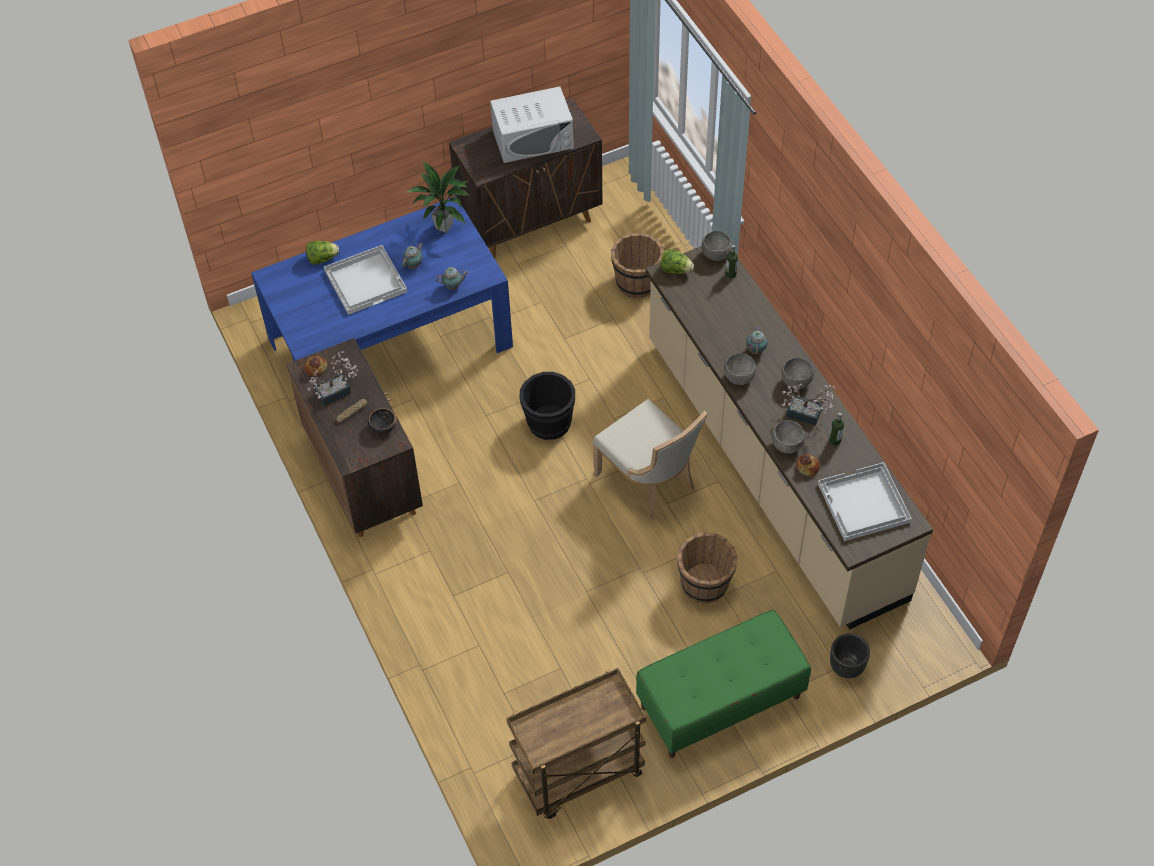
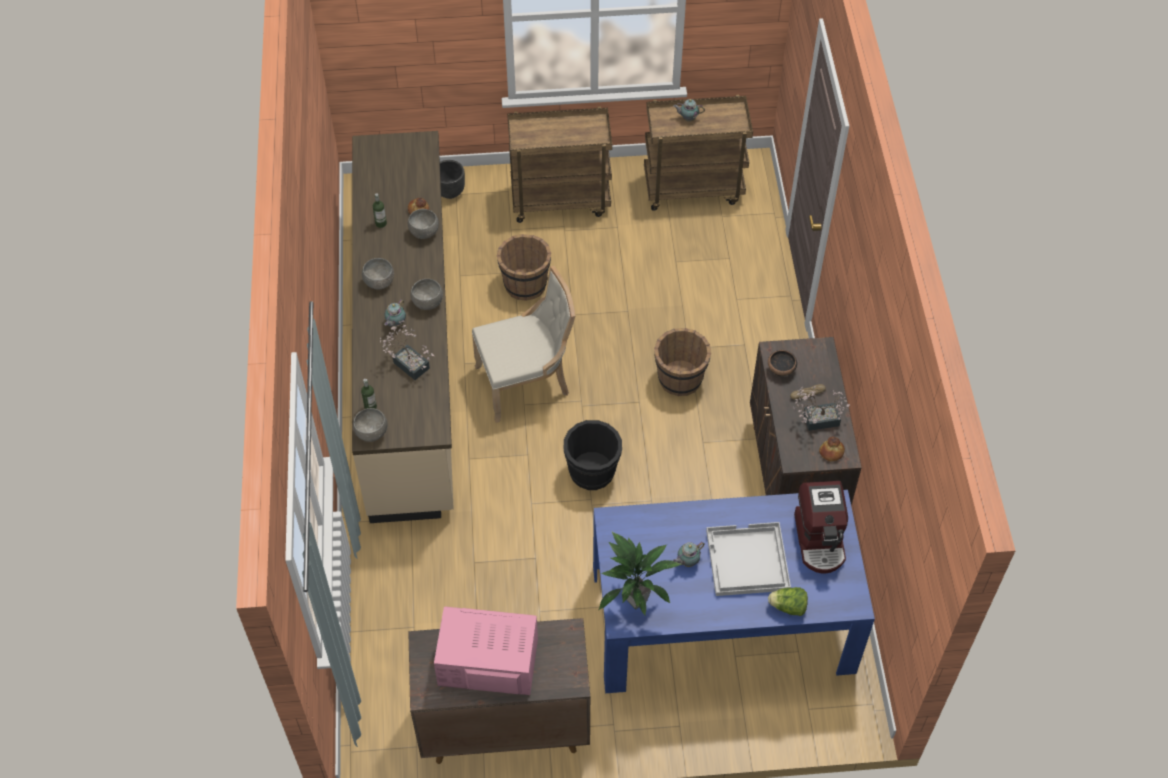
camera: 160 degrees left, 0 degrees up
(309, 314) = (820, 540): none -> coffee machine
(453, 286) = (654, 519): teapot -> teapot (687, 118)
(533, 139) = (487, 662): white microwave -> pink microwave
(636, 282) = (426, 597): brown bucket -> brown bucket (680, 379)
(649, 482) = (526, 383): beige chair -> beige chair turned 90 degrees clockwise
(675, 270) = (422, 430): lettuce -> none
(720, 702) = (561, 200): green bench -> brown cart
(807, 415) = (389, 251): potted plant -> potted plant (409, 363)
(863, 503) = (393, 169): white tray -> none

